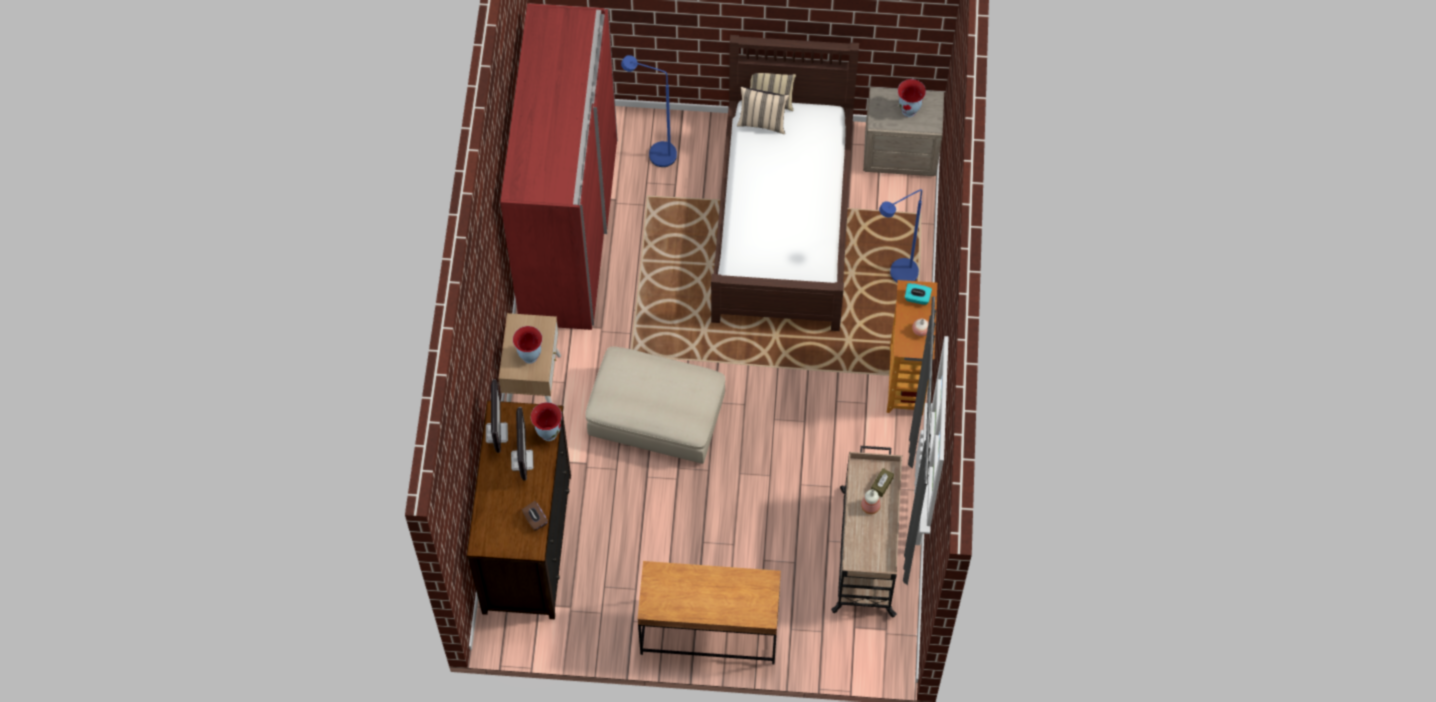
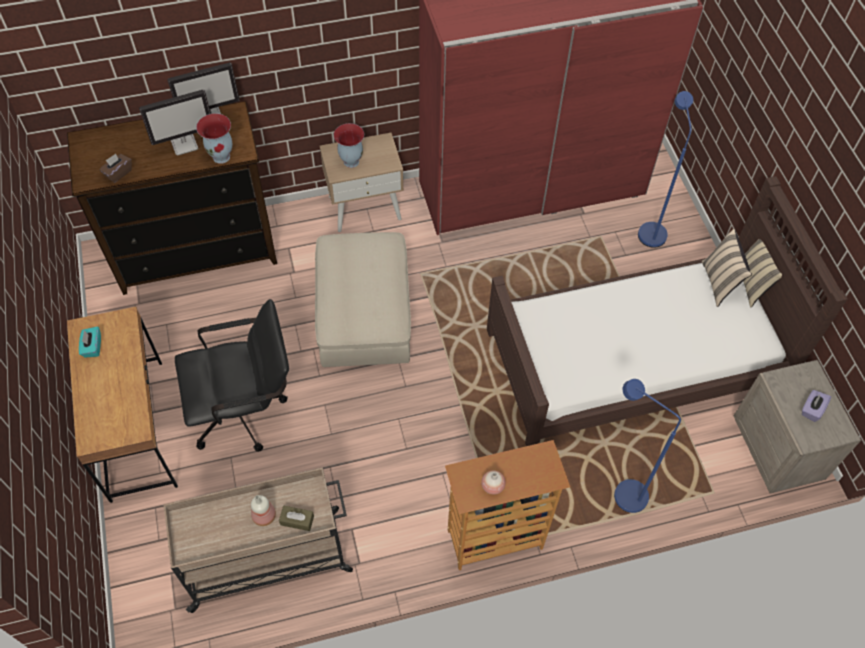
camera: 70 degrees right, 5 degrees down
(722, 537) = (246, 410): none -> black office chair
(909, 111) = (811, 410): vase -> purple tissue box
(917, 298) = (537, 469): turquoise tissue box -> turquoise tissue box (92, 347)

